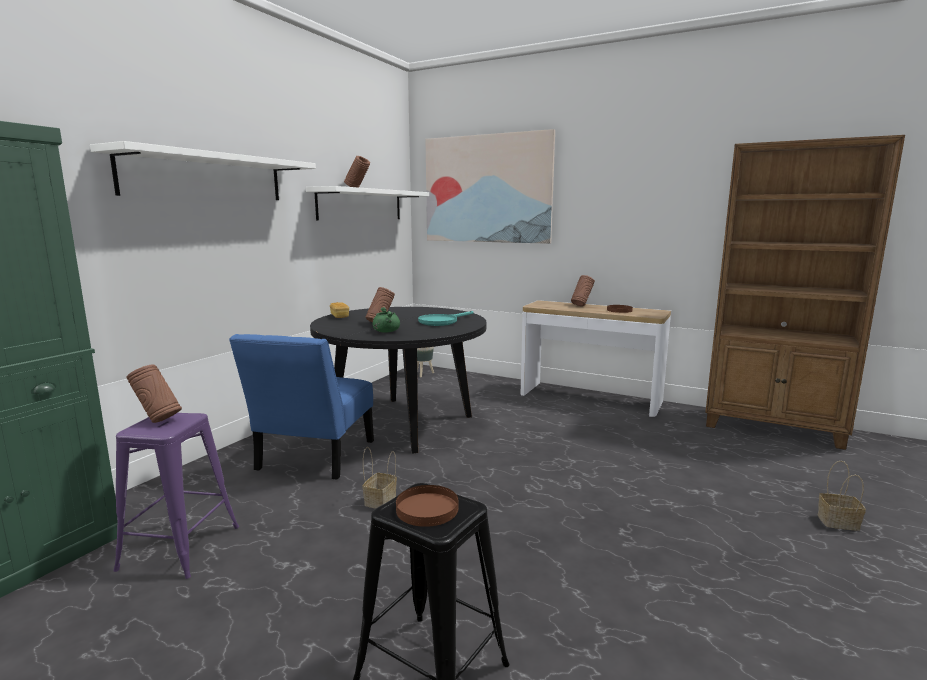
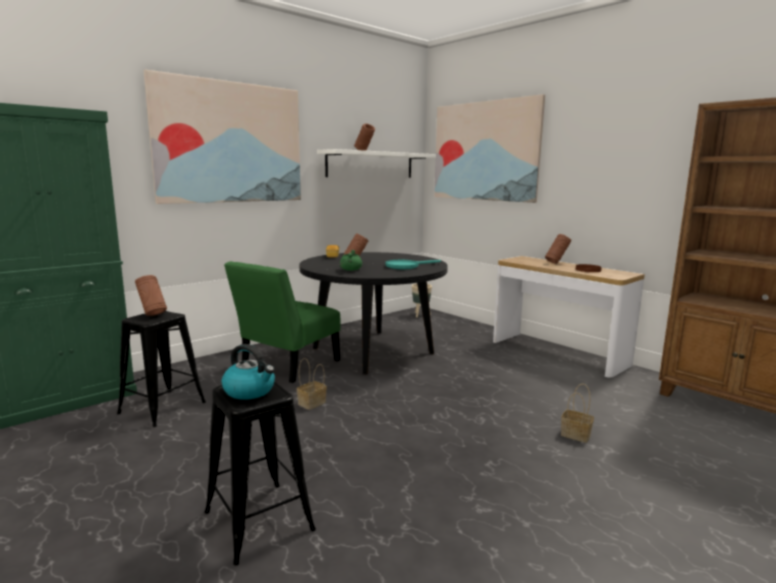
camera: 20 degrees right, 0 degrees up
(180, 547) = (162, 408): purple stool -> black stool
(206, 177) = (230, 143): white shelf -> picture
(313, 458) = (287, 366): blue chair -> green chair
(427, 508) = (250, 391): brown plate -> kettle
(837, 522) = (724, 502): basket -> basket (574, 435)

